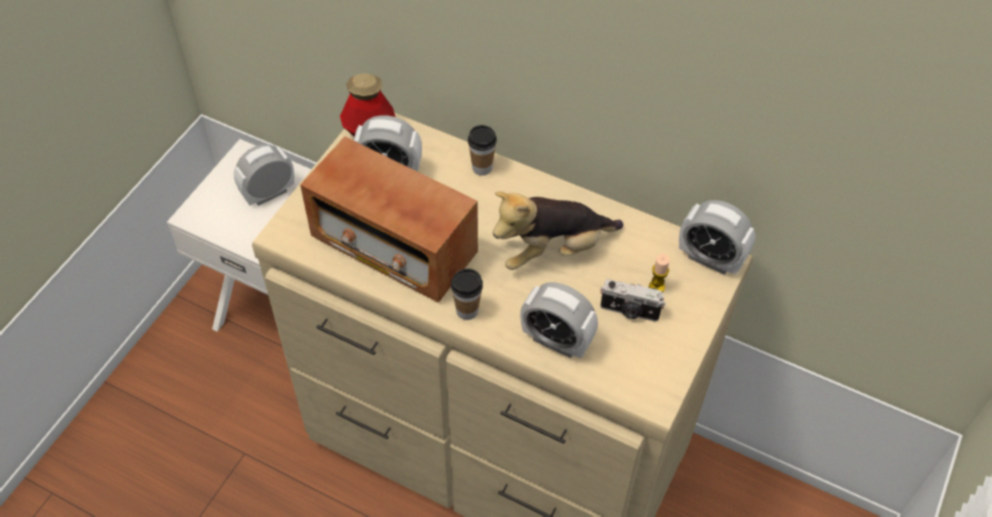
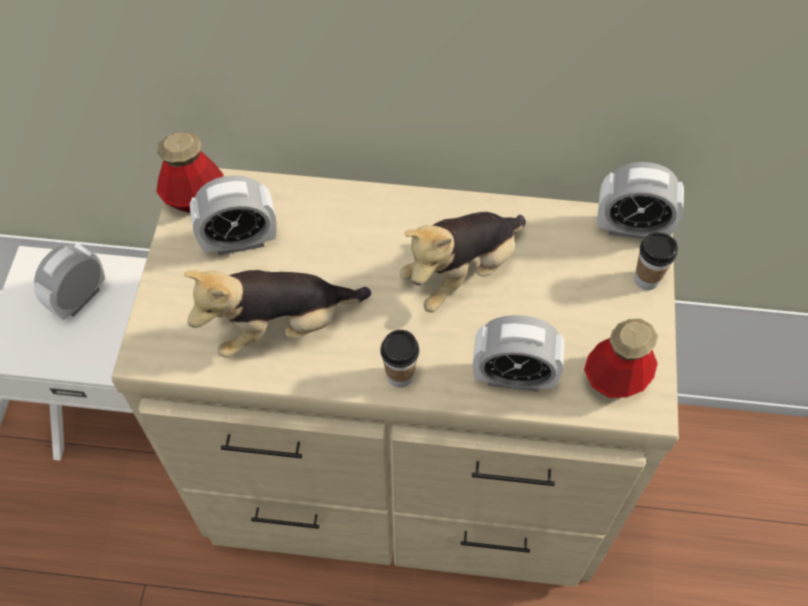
camera: 20 degrees left, 5 degrees up
(393, 246) = (282, 327): radio -> plush toy
(482, 168) = (342, 202): cup -> cup (646, 279)
(629, 311) = (575, 315): camera -> none
(638, 369) = (615, 379): none -> bottle
(656, 287) = (591, 278): candle -> none

